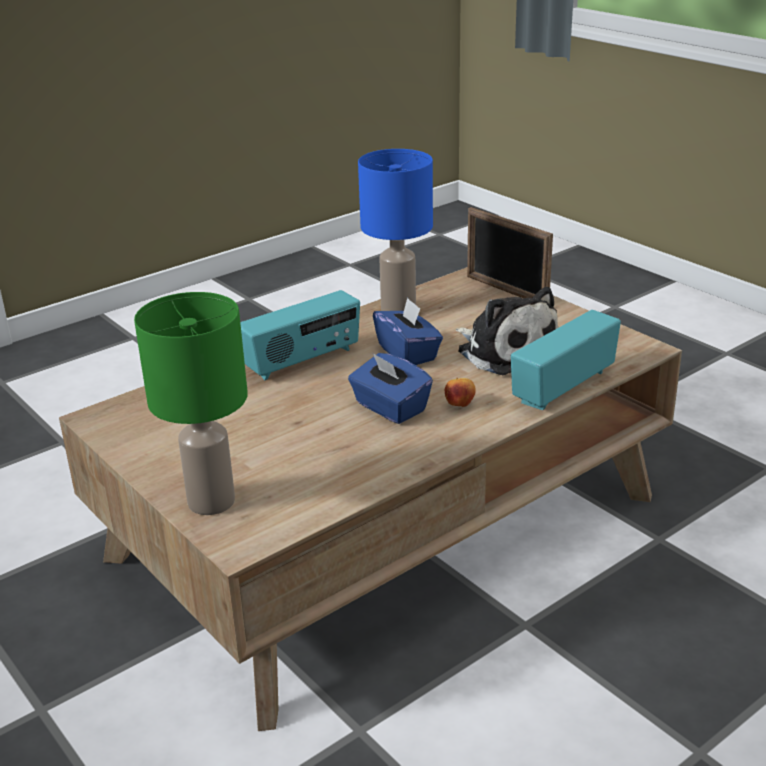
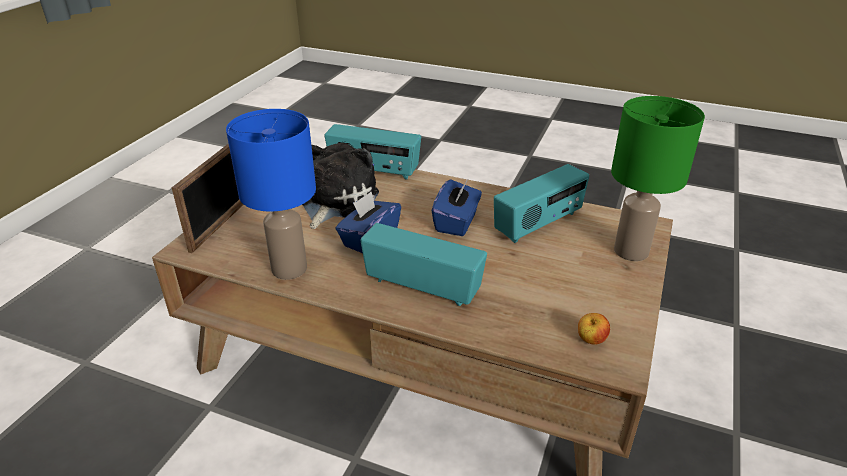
camera: 120 degrees left, 5 degrees up
(330, 459) = (539, 224): none -> radio
(459, 405) = (429, 198): apple -> apple (590, 340)

